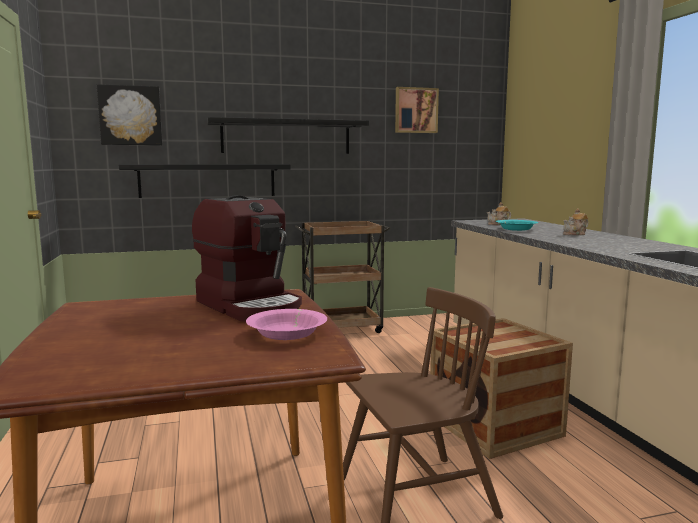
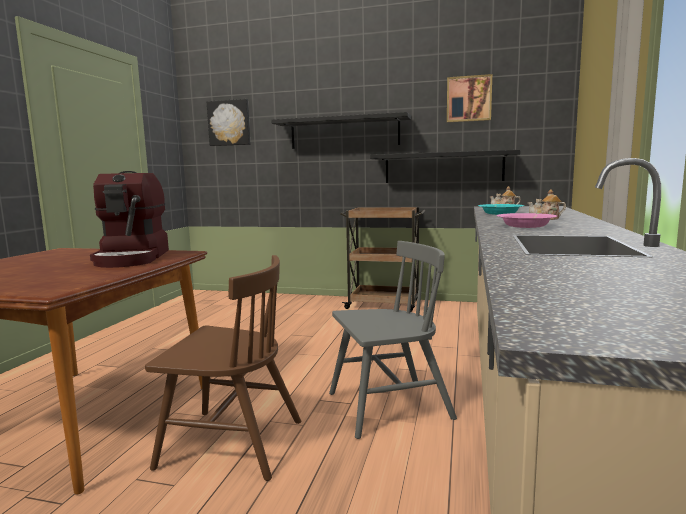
camera: 30 degrees right, 0 degrees up
(207, 180) = (283, 171): black shelf -> black shelf (443, 167)
(287, 334) = (86, 275): pink bowl -> pink bowl (526, 226)
(495, 426) = (388, 406): crate -> grey chair

